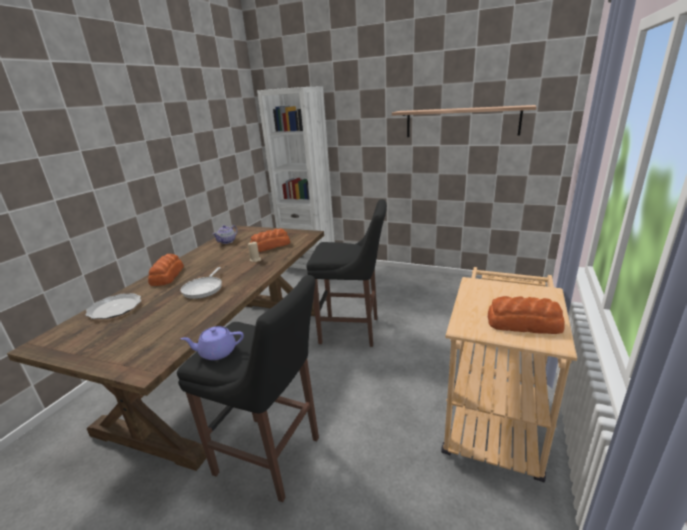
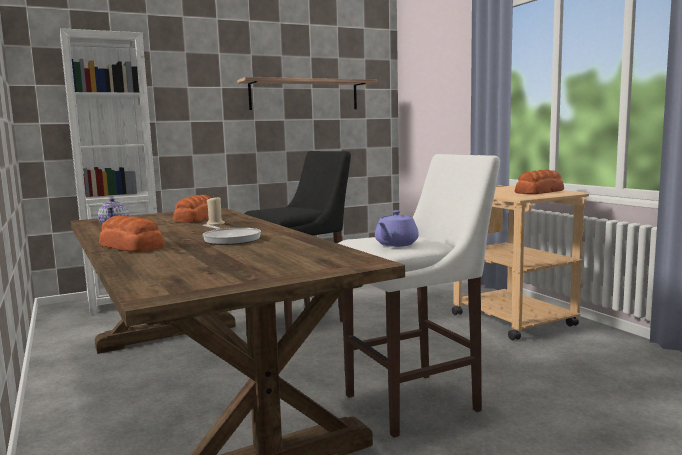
camera: 50 degrees left, 15 degrees down
(115, 308) = (157, 265): plate -> none
(272, 457) = (418, 401): black stool -> white stool

